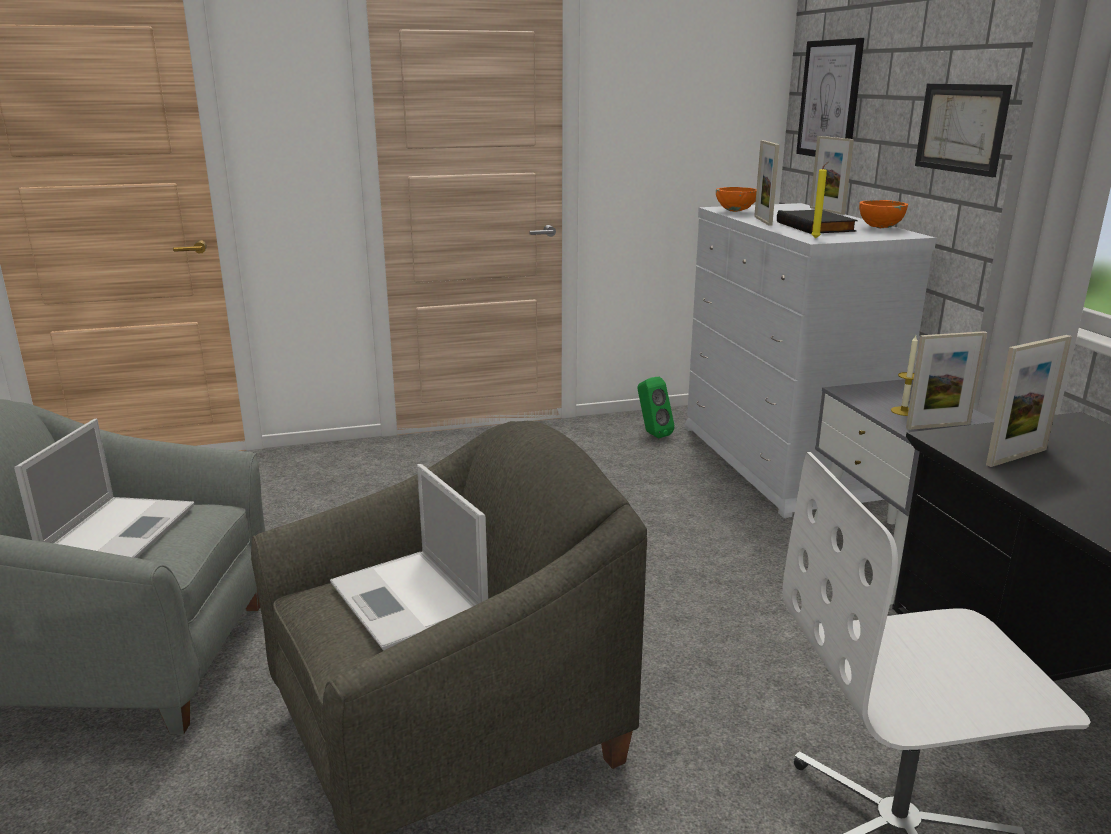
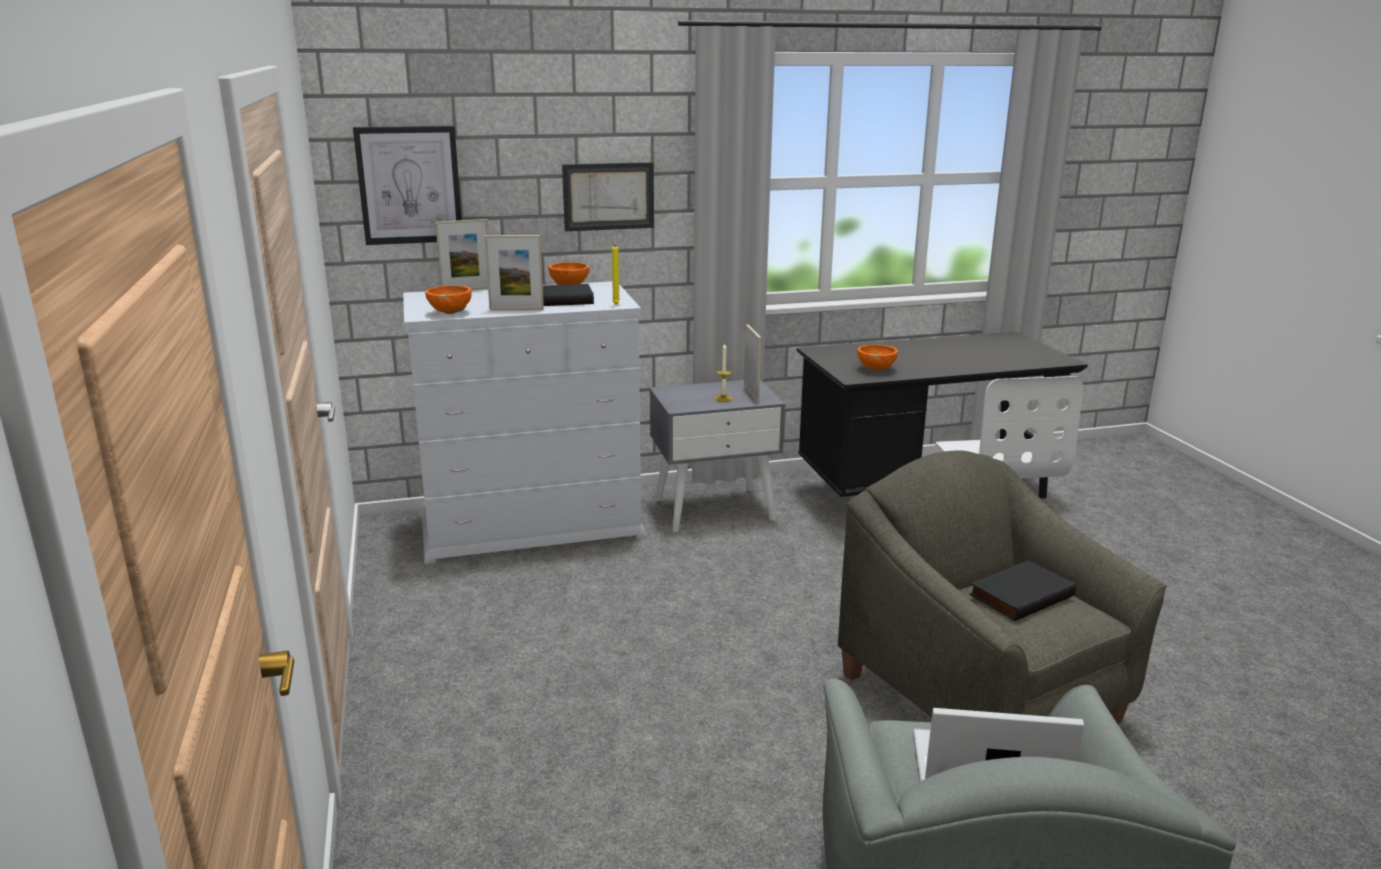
camera: 90 degrees left, 0 degrees up
(410, 600) = (1020, 594): laptop -> black book
(652, 434) = (435, 584): green speaker -> none
(1016, 457) = (875, 369): picture frame -> orange bowl

